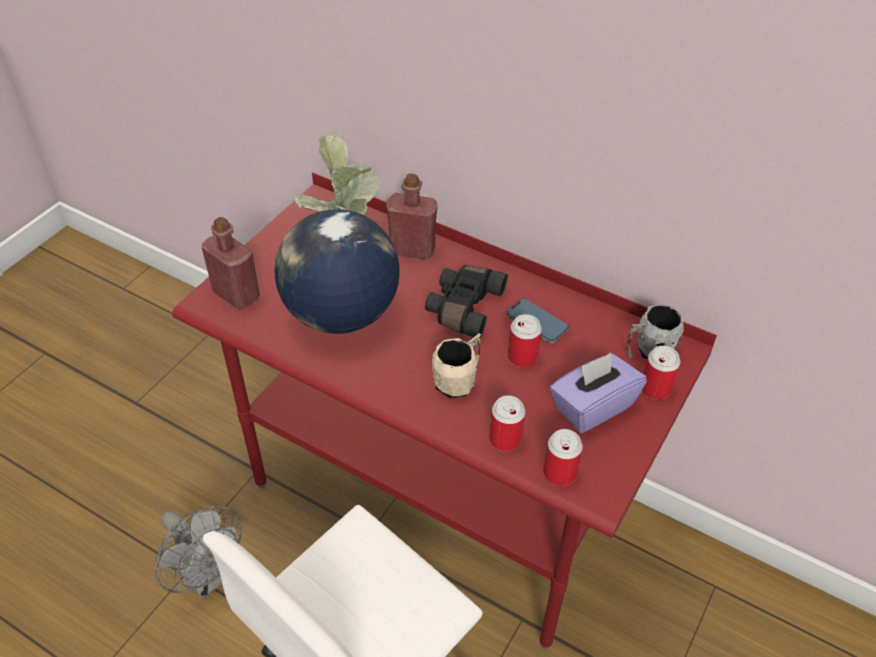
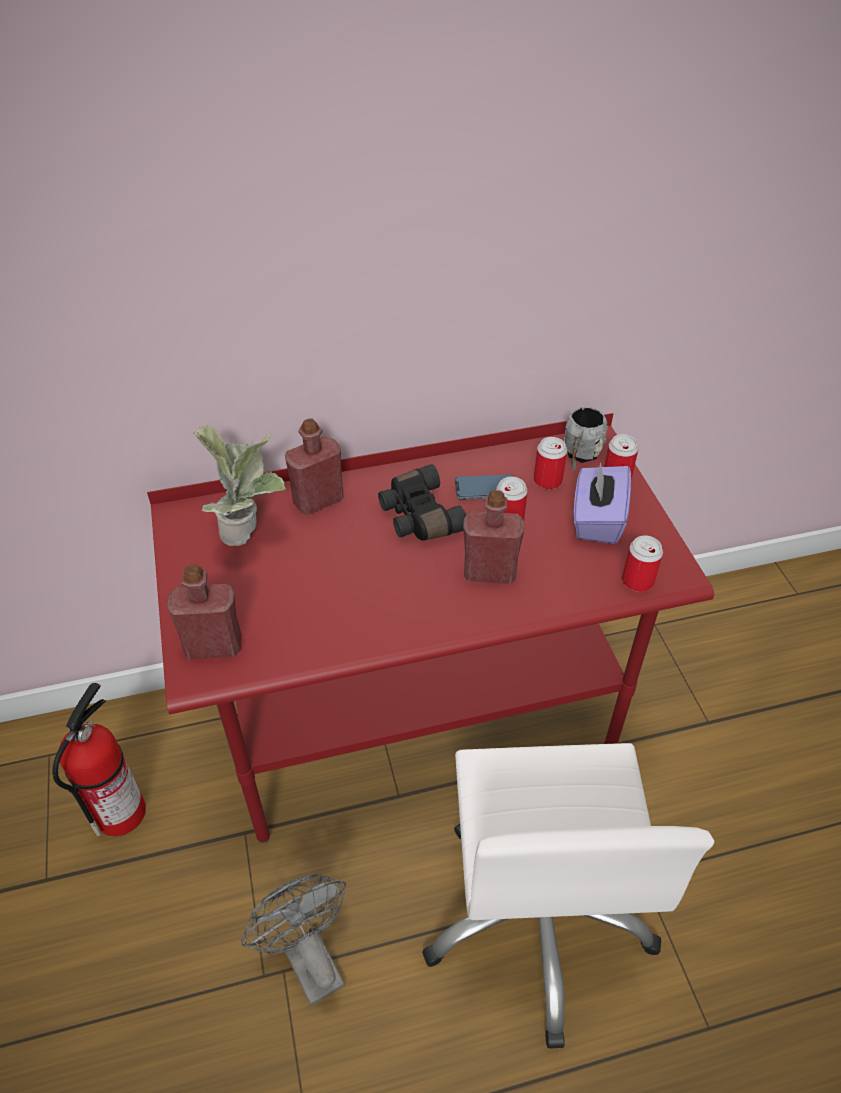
camera: 45 degrees left, 0 degrees up
(207, 578) = (308, 958): grey fan -> grey fan turned 120 degrees counterclockwise
(209, 397) = (120, 810): none -> fire extinguisher
(341, 315) = (331, 593): globe -> none
(458, 381) = (489, 572): beige mug -> red bottle
(505, 439) = (575, 587): can -> can (547, 480)

